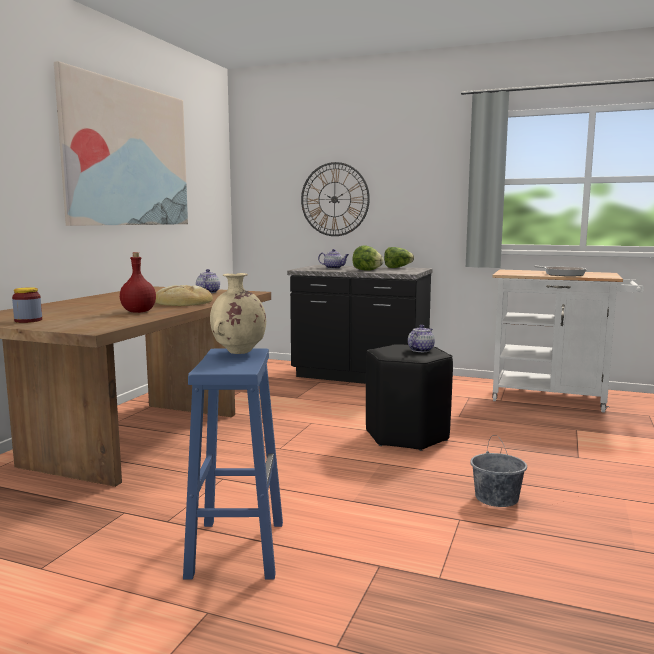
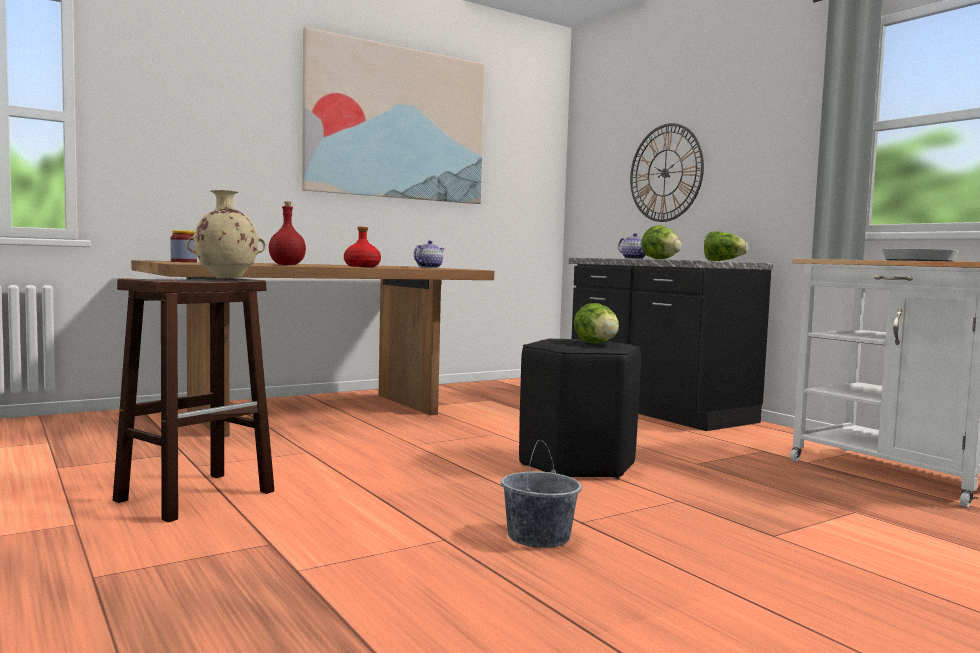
camera: 35 degrees right, 5 degrees down
(183, 302) = (361, 266): bread -> red bottle
(236, 547) = (197, 495): blue stool -> brown stool
(420, 350) = (598, 344): teapot -> lettuce

